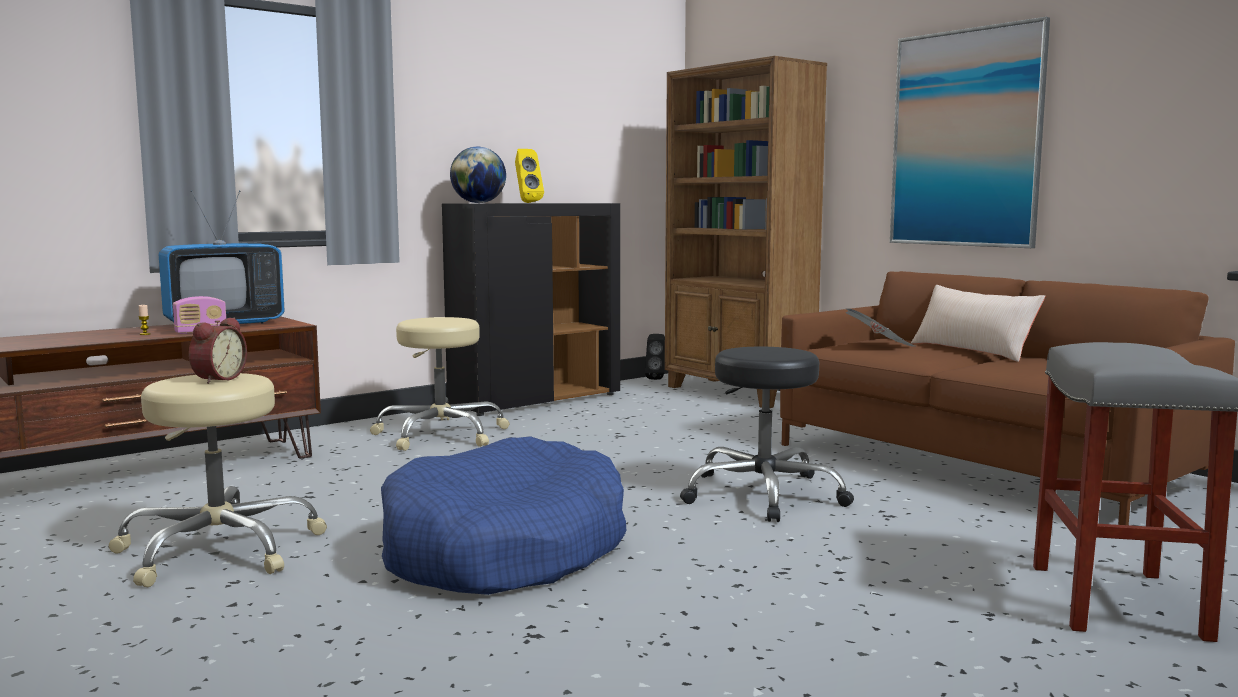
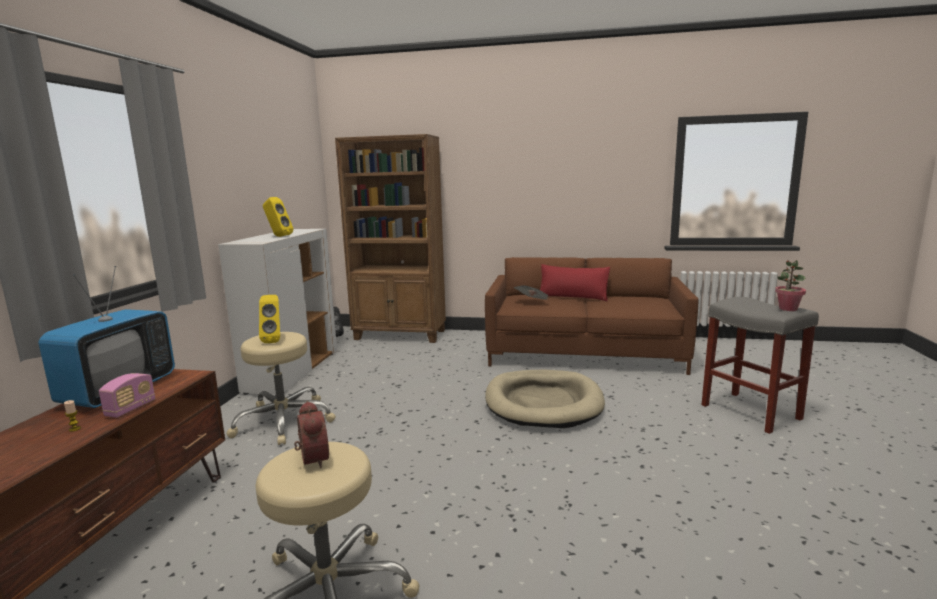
camera: 40 degrees left, 5 degrees up
(435, 321) = (274, 340): none -> yellow speaker
(478, 203) = (255, 242): globe -> none
(503, 550) = (506, 498): blue dog bed -> none
(536, 400) = (292, 372): black cabinet -> white cabinet
(763, 495) = (543, 403): black stool -> beige dog bed
(965, 138) = (530, 183): picture -> none
(972, 351) = (573, 297): beige pillow -> red pillow
(1155, 361) = (787, 309): none -> potted plant

